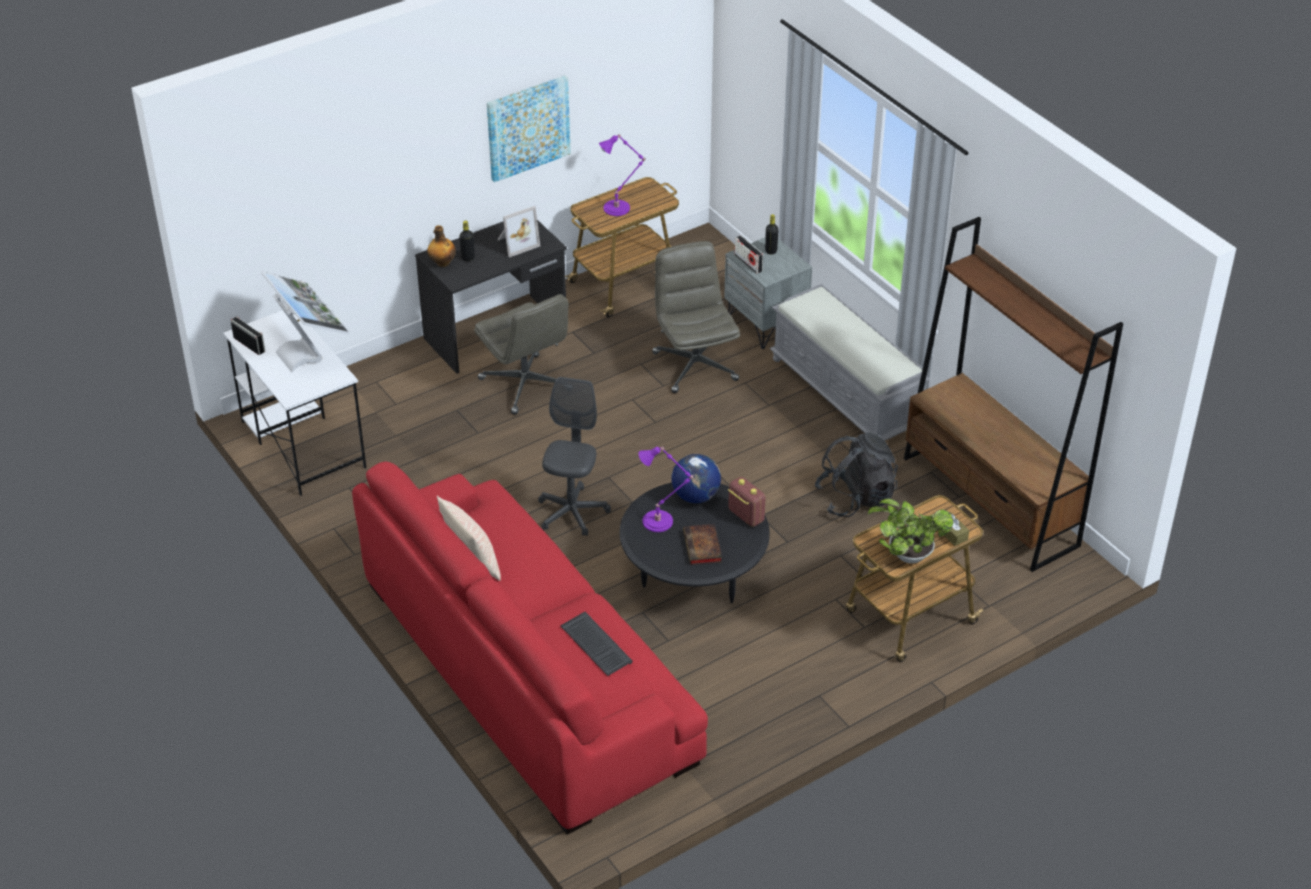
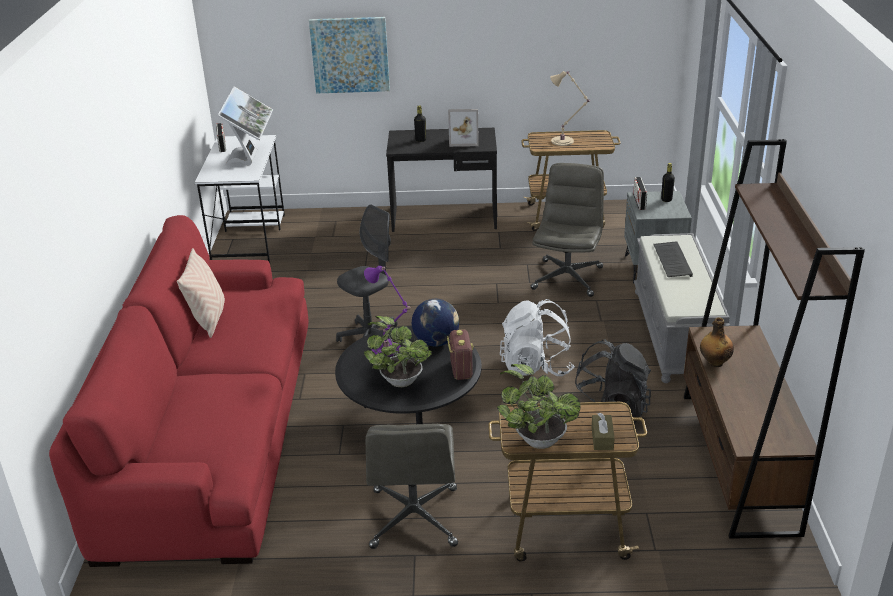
camera: 35 degrees right, 10 degrees down
(442, 263) = (400, 138): bottle -> bottle (714, 362)
(526, 385) = (430, 252): grey office chair -> grey office chair (414, 519)
(528, 127) = (498, 50): picture -> picture (350, 55)
(595, 645) = (217, 409): keyboard -> keyboard (671, 260)
(619, 208) = (564, 141): purple table lamp -> beige table lamp
(703, 548) = (399, 380): book -> potted plant
(755, 479) = (536, 366): none -> white backpack

